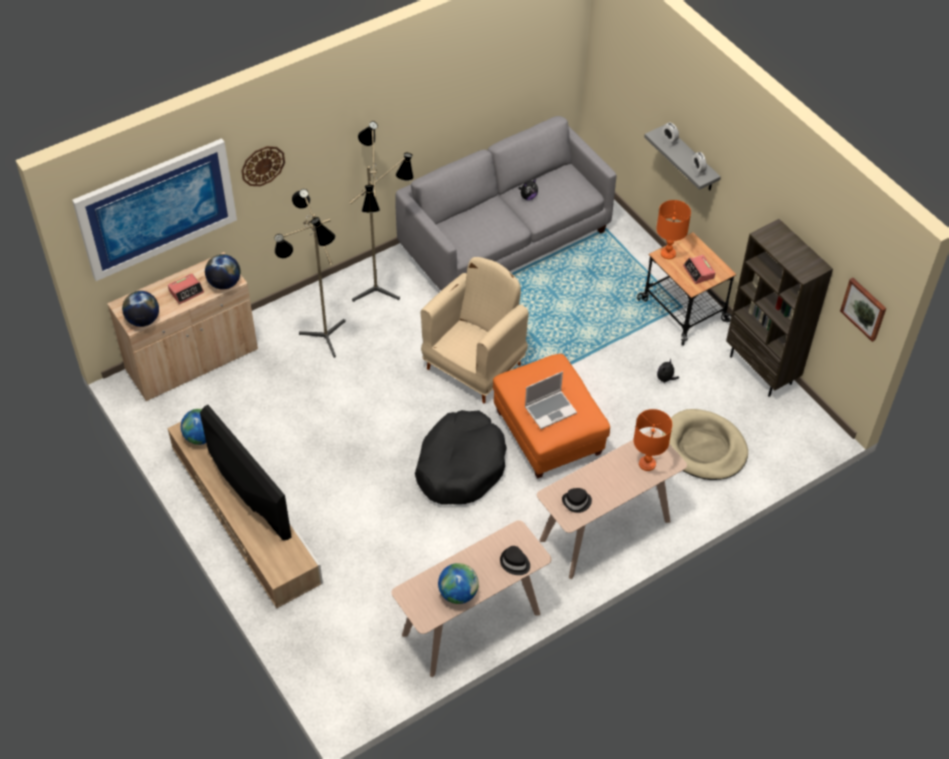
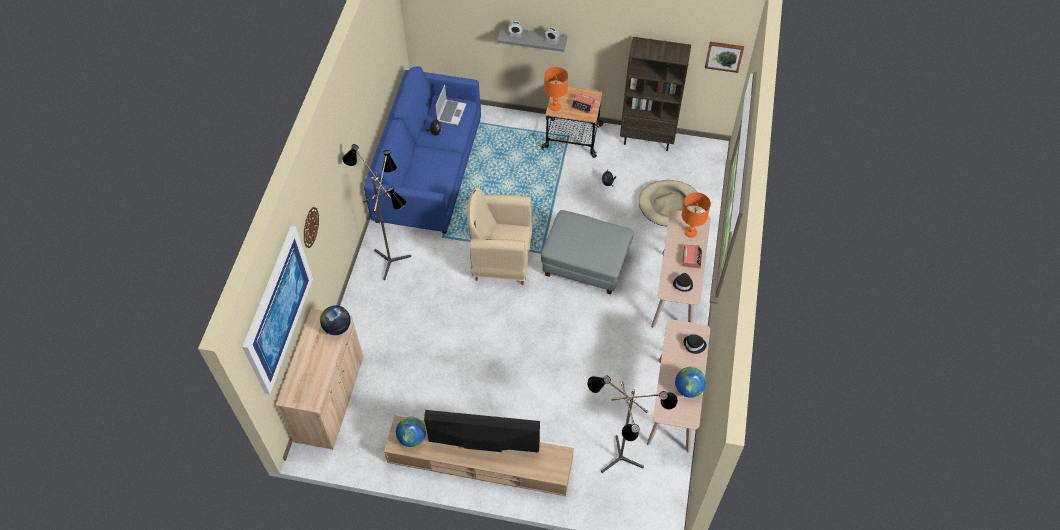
camera: 45 degrees left, 5 degrees up
(143, 320) = (315, 394): globe -> none
(186, 291) = (319, 353): alarm clock -> alarm clock (691, 258)
(321, 339) = (394, 319): floor lamp -> floor lamp (619, 463)
(460, 466) = (563, 323): black dog bed -> none
(475, 365) = (501, 259): beige armchair -> beige armchair turned 75 degrees counterclockwise
(505, 239) = (428, 172): grey sofa -> blue sofa
(548, 433) = (586, 264): orange ottoman -> grey ottoman
(550, 410) = (596, 246): laptop -> laptop (451, 112)

